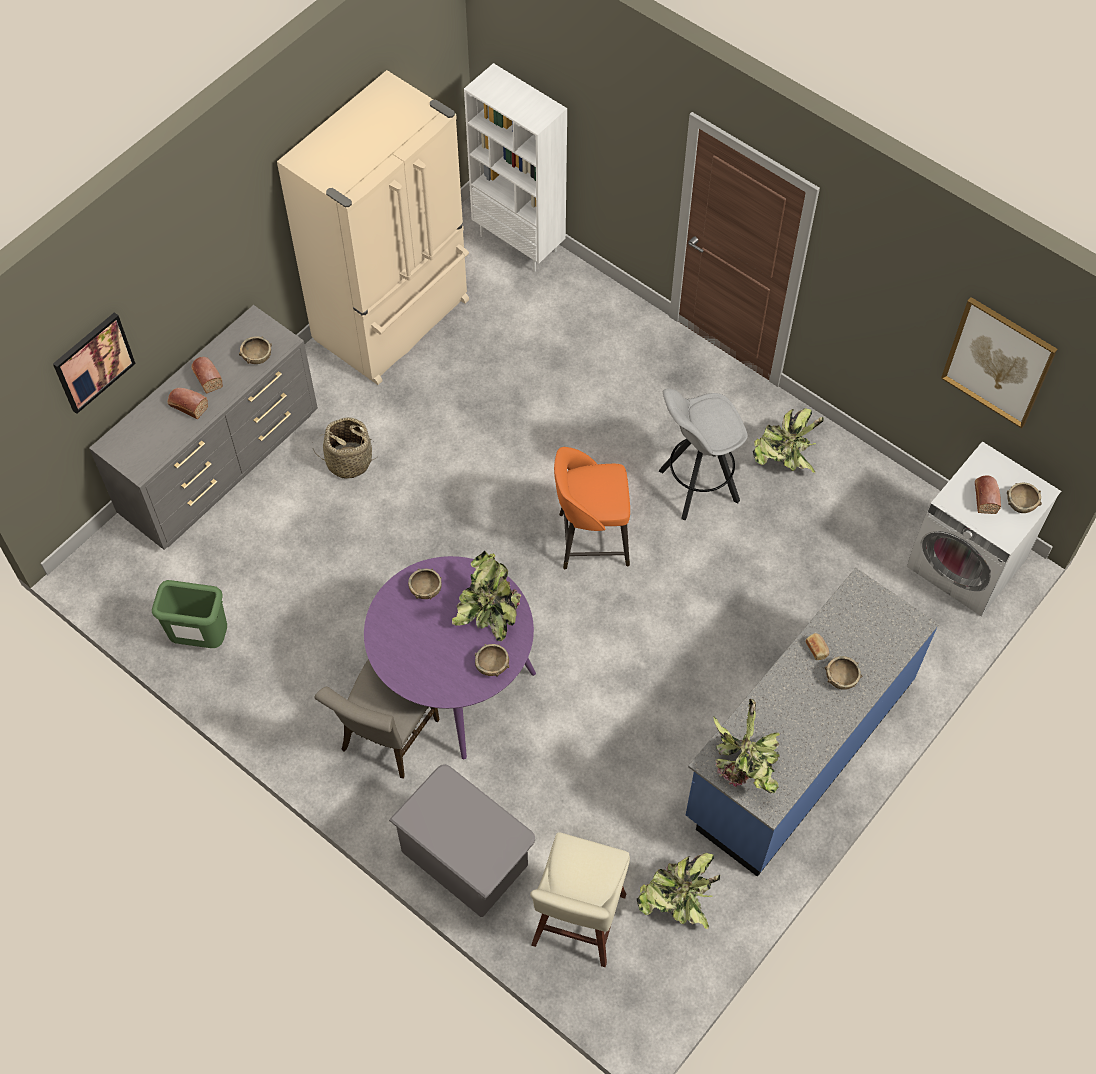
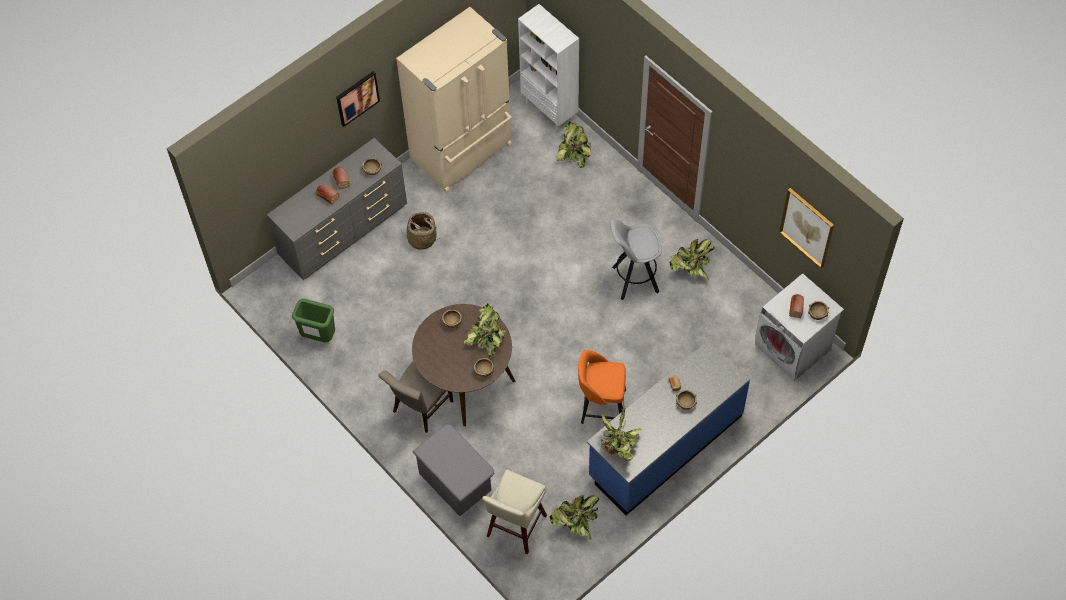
camera: 10 degrees right, 0 degrees up
(93, 362) = (275, 166): picture -> picture (357, 98)
(454, 684) = (465, 381): purple dining table -> brown dining table
(568, 303) = (574, 153): none -> potted plant
(591, 539) = (562, 304): orange stool -> orange stool (601, 406)

